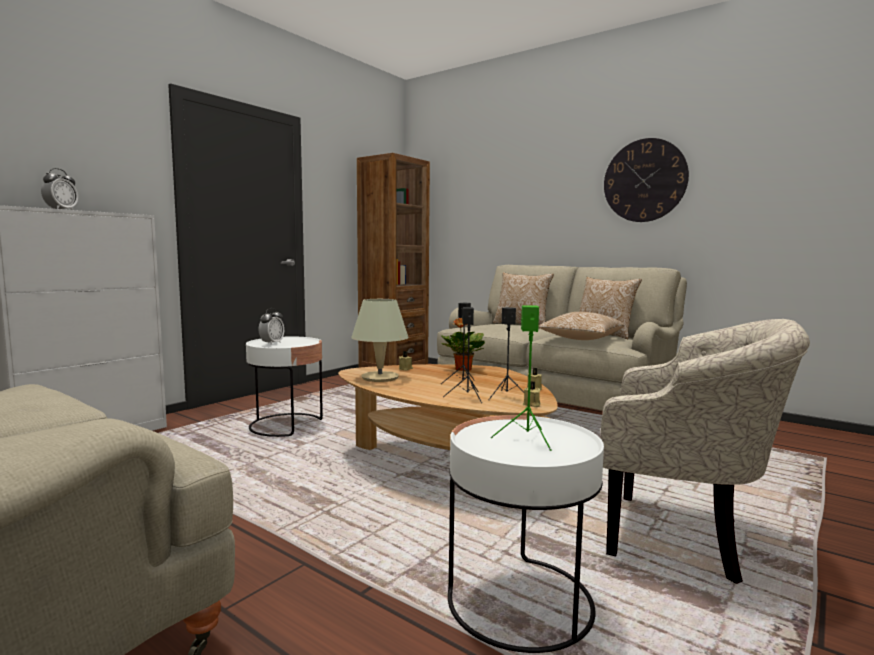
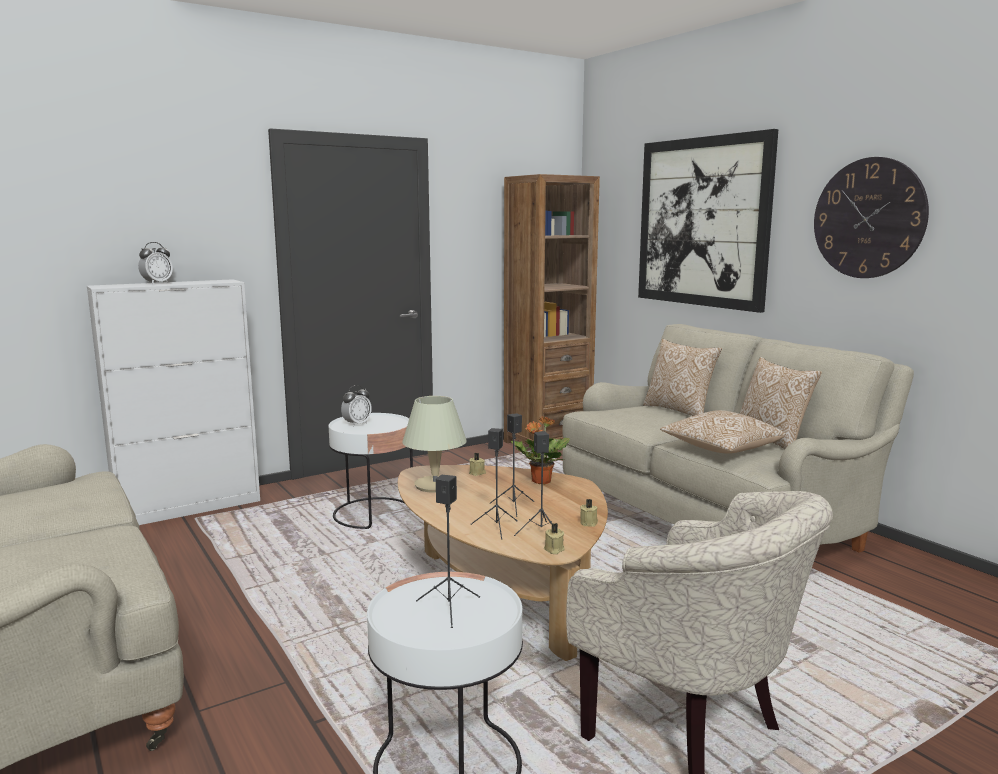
camera: 20 degrees right, 5 degrees up
(513, 193) = (702, 222): none -> picture
(527, 438) = (449, 607): green speaker -> black speaker

